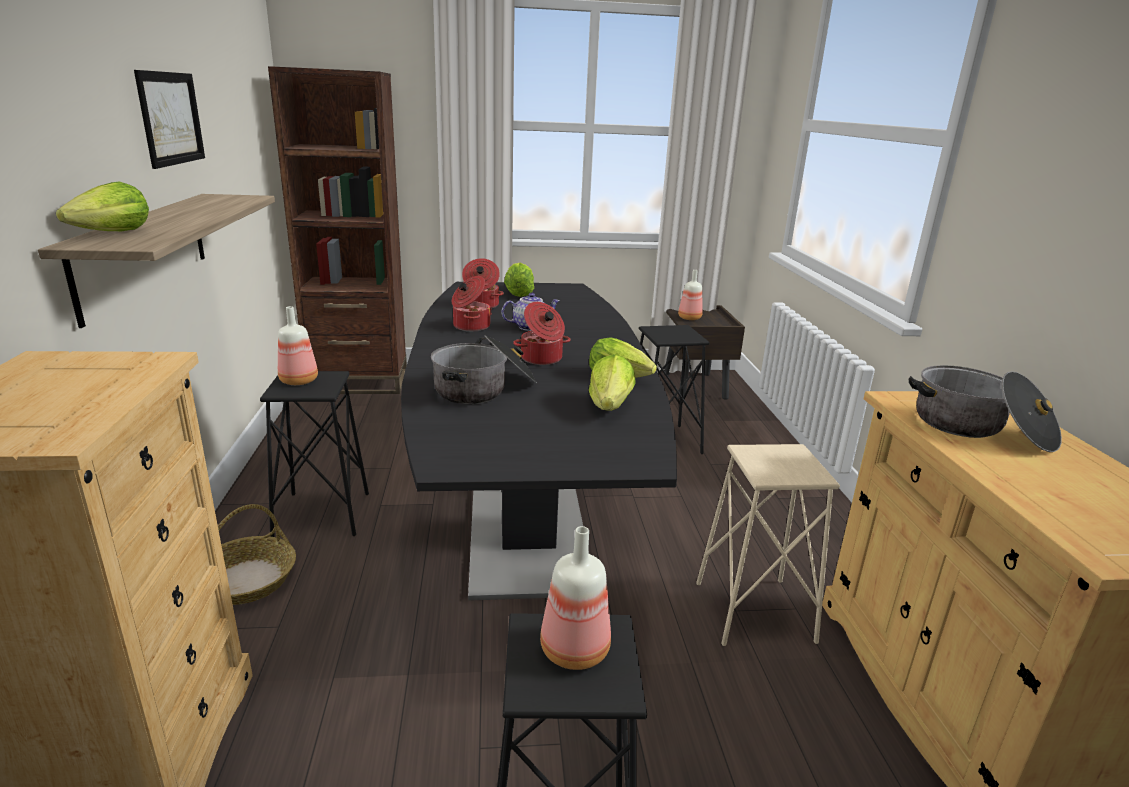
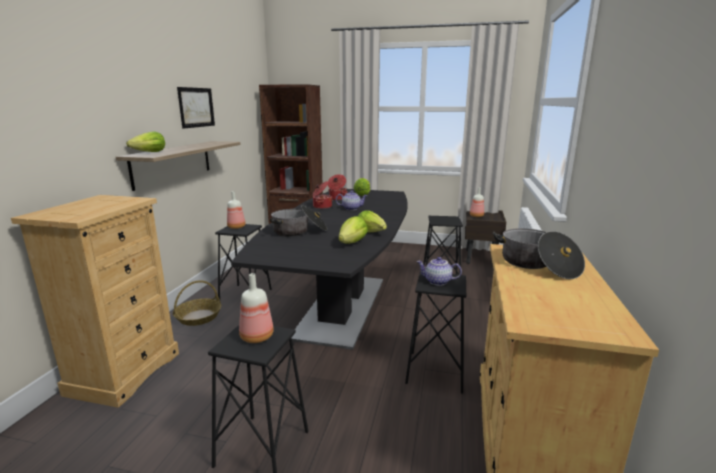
camera: 20 degrees right, 5 degrees down
(542, 359) = (341, 222): cooking pot -> none
(754, 612) = (435, 371): beige stool -> black stool
(775, 464) = (437, 282): none -> teapot

